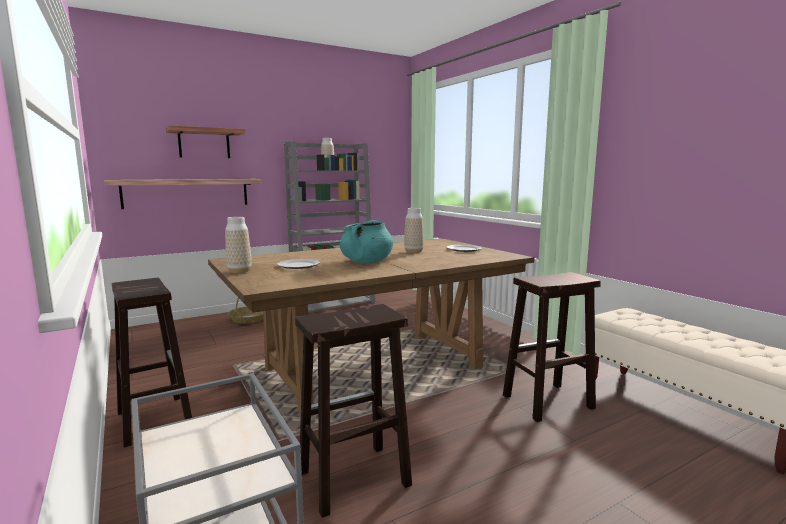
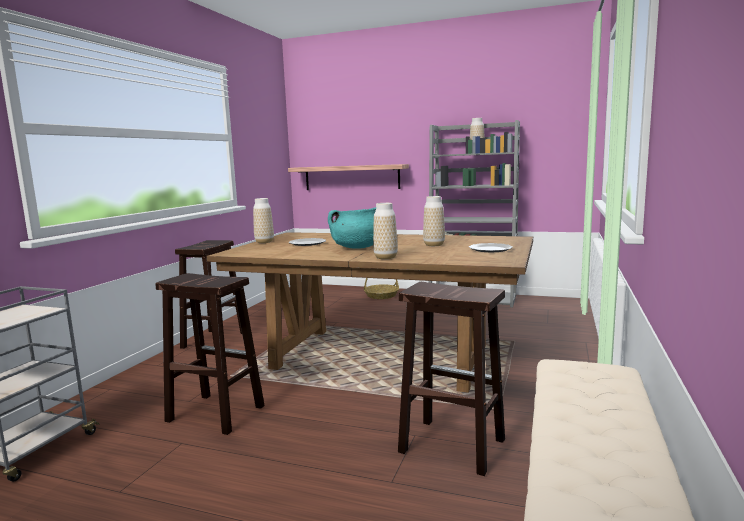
camera: 50 degrees right, 0 degrees up
(204, 143) = (366, 133): shelf -> none
(429, 265) = (385, 257): none -> vase

